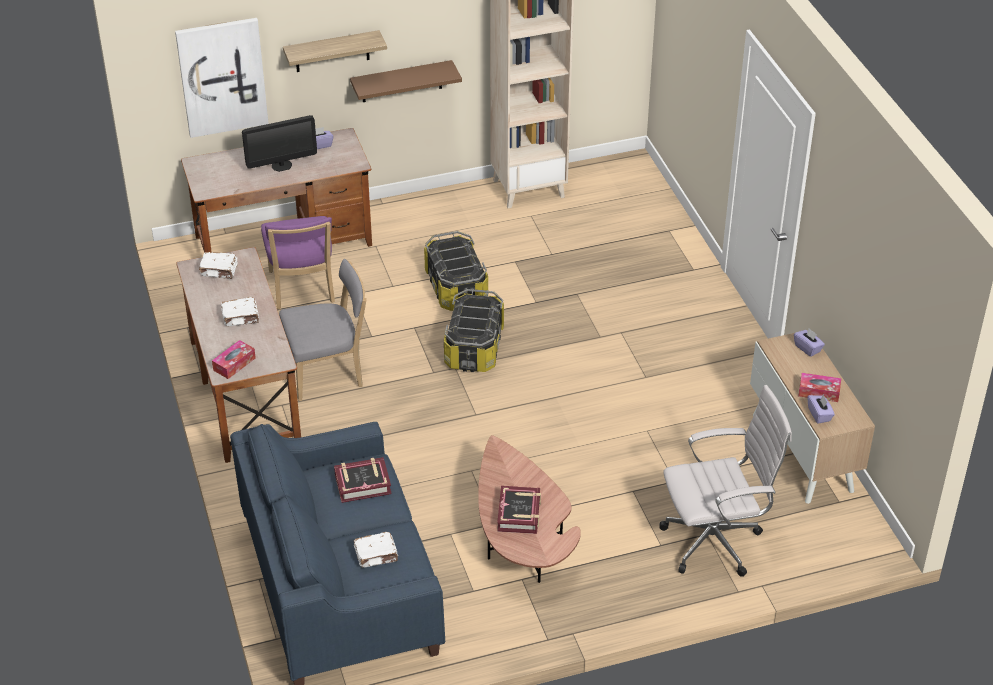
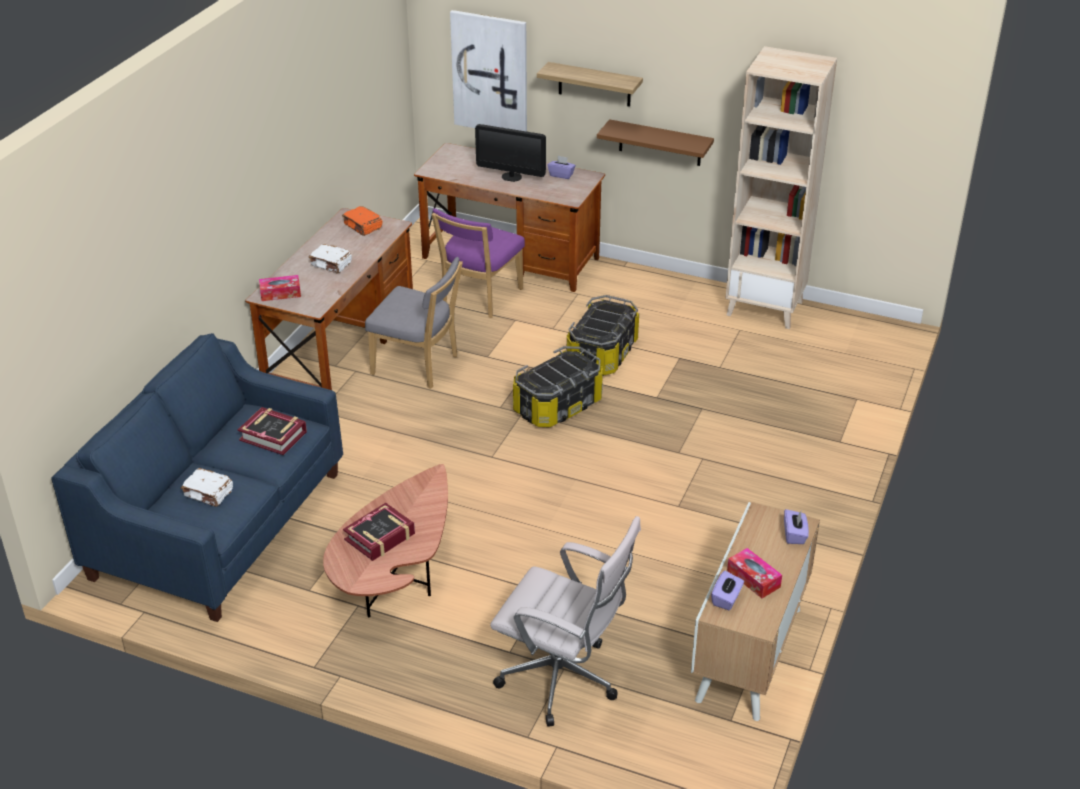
camera: 40 degrees right, 5 degrees down
(219, 271) = (363, 227): white book -> orange book

